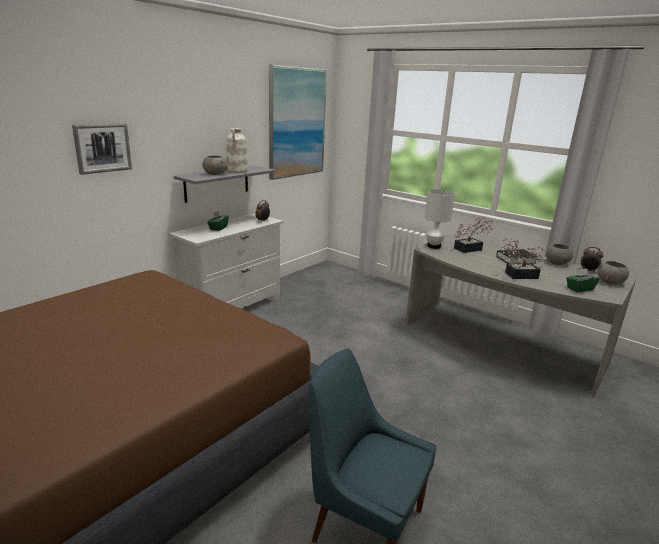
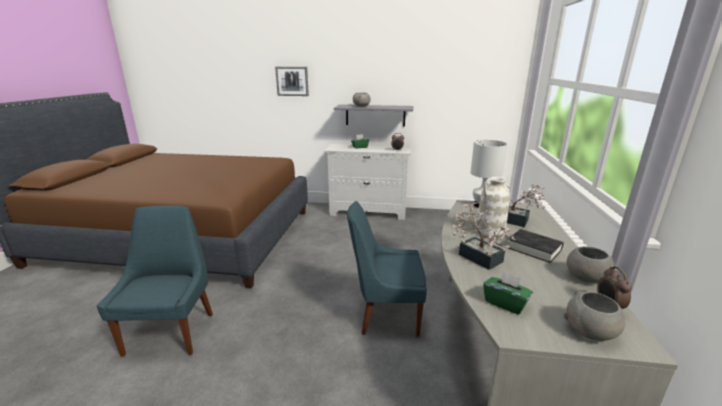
camera: 60 degrees right, 0 degrees up
(237, 171) = (381, 107): white vase -> white vase (489, 232)
(297, 123) = (470, 72): picture -> none
(431, 369) = (385, 314): none -> blue chair

